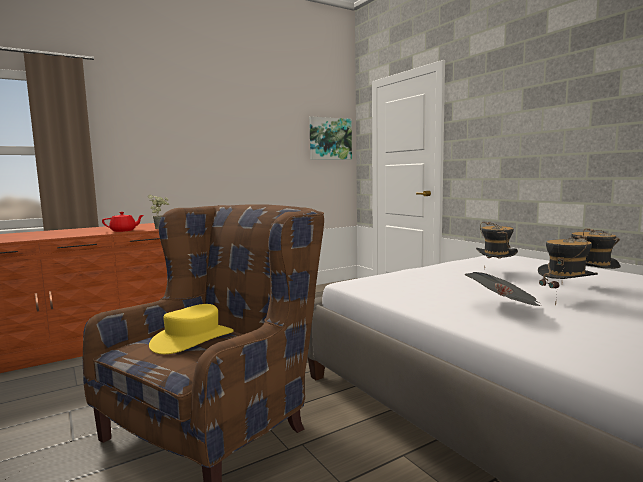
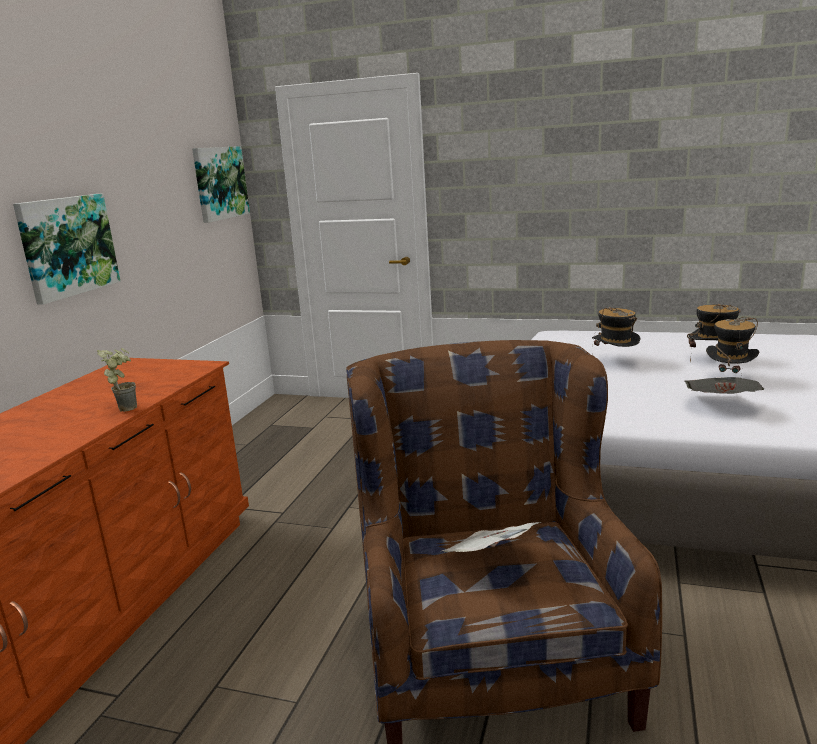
camera: 40 degrees left, 10 degrees up
(124, 231) = (73, 432): red teapot -> none
(193, 339) = (490, 560): yellow hat -> newspaper
(204, 157) = (67, 246): none -> picture

